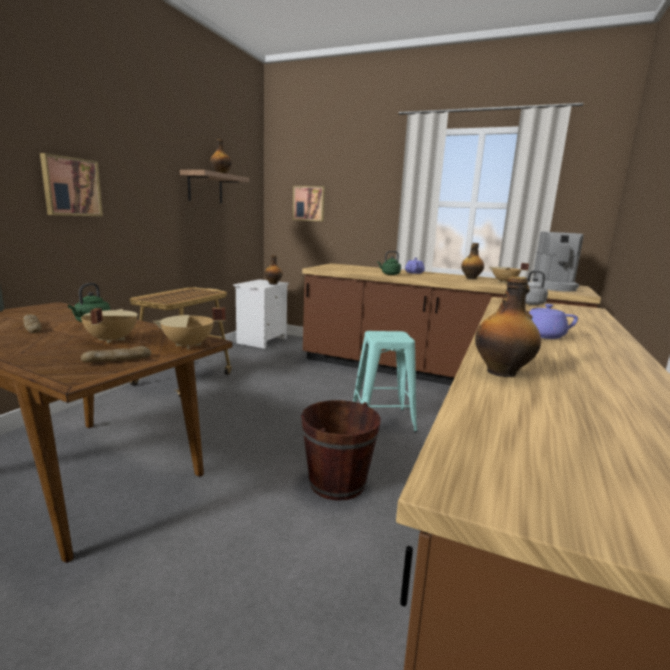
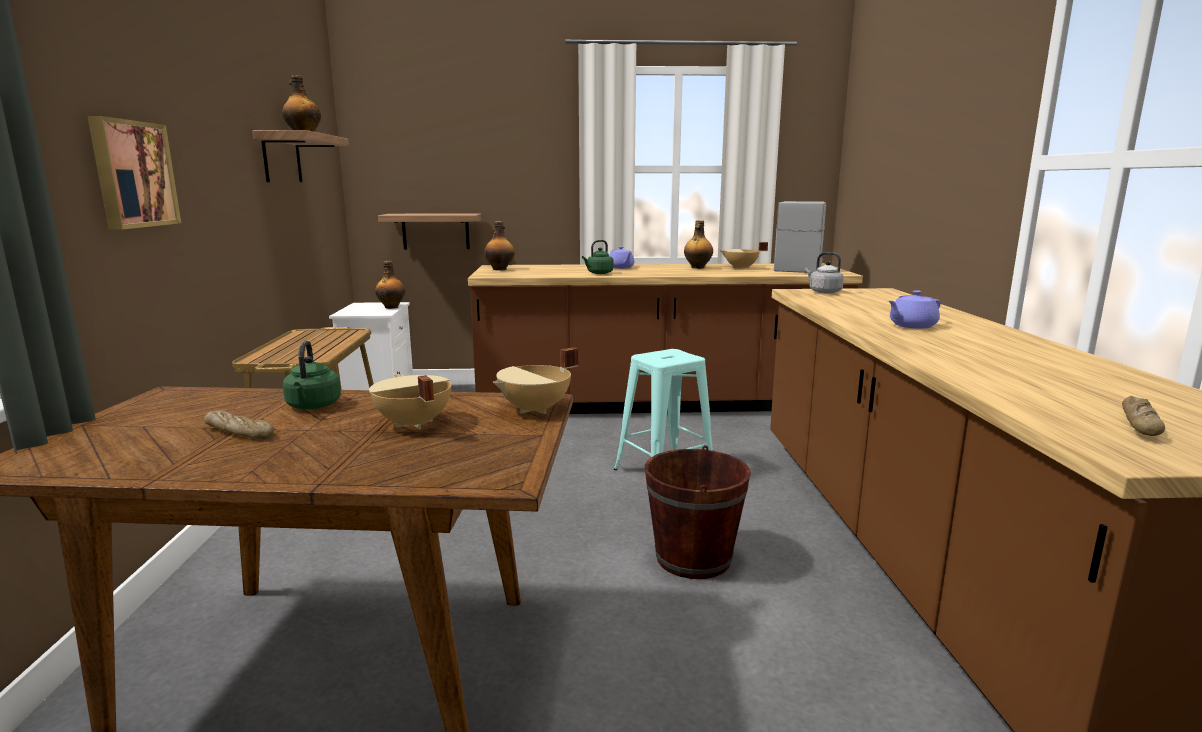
camera: 25 degrees left, 0 degrees up
(117, 360) = (494, 447): bread -> bread (1139, 425)
(309, 203) = (428, 174): picture -> none
(310, 240) = (435, 231): none -> shelf
(502, 372) = (965, 367): bottle -> bottle (500, 269)
(554, 287) = (798, 268): coffee machine -> coffee machine turned 150 degrees counterclockwise

